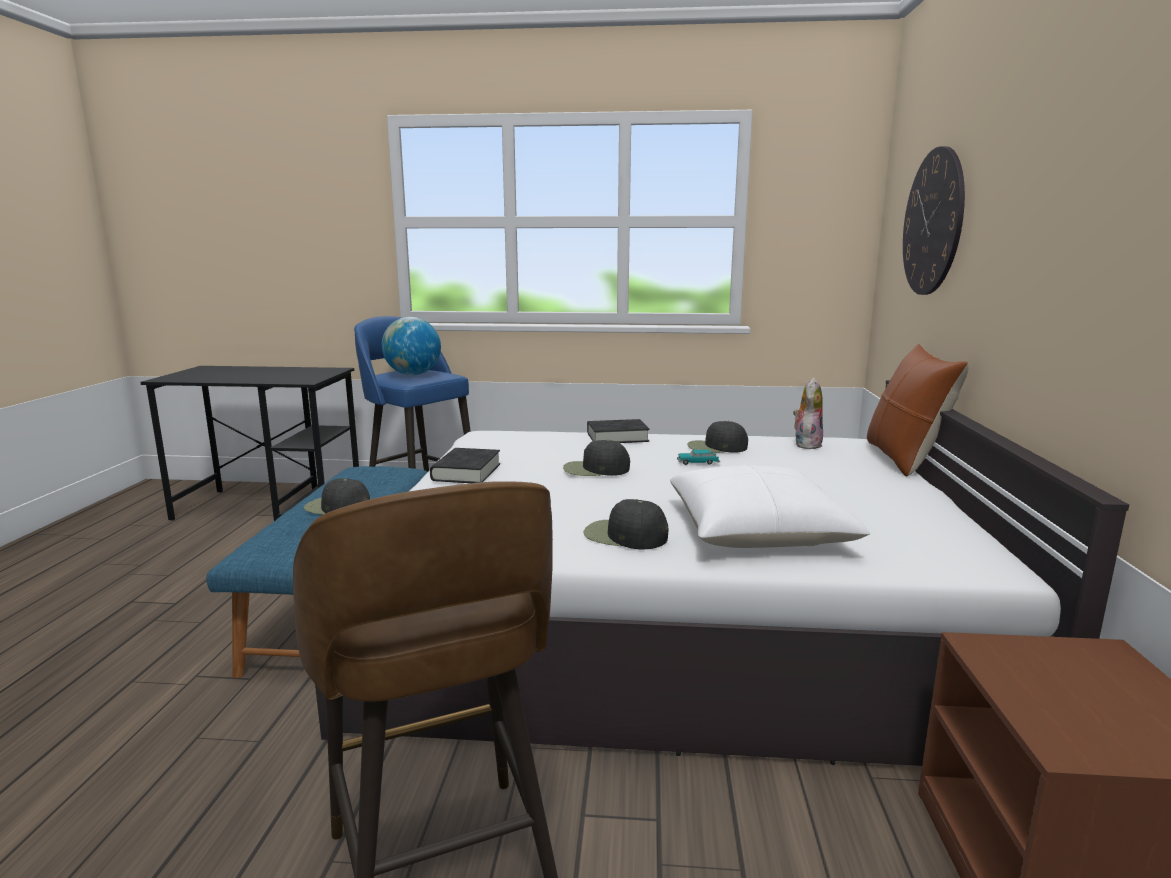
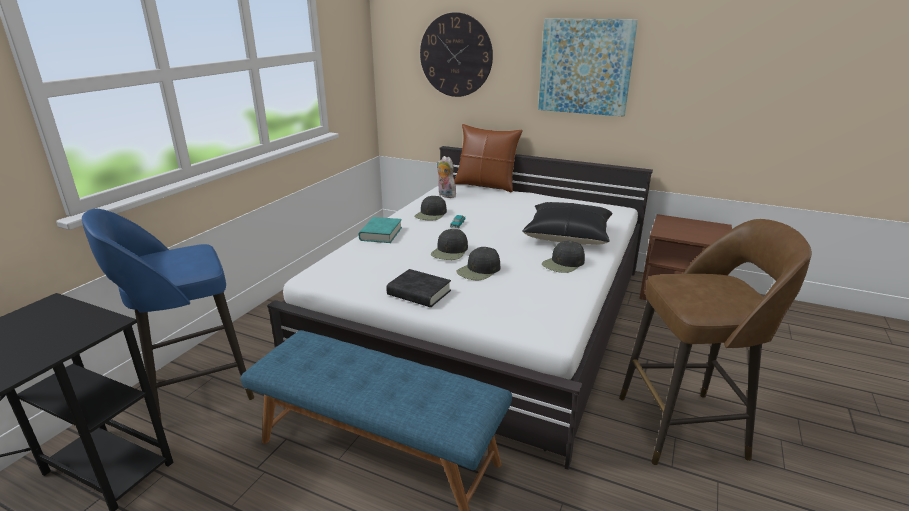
camera: 70 degrees left, 10 degrees up
(337, 507) = (384, 375): black cap -> black cap (479, 270)
(413, 374) = (178, 262): globe -> none
(617, 437) = (381, 234): black book -> turquoise book
(757, 530) = (567, 235): white pillow -> black pillow
(1061, 227) = (585, 67): none -> picture

